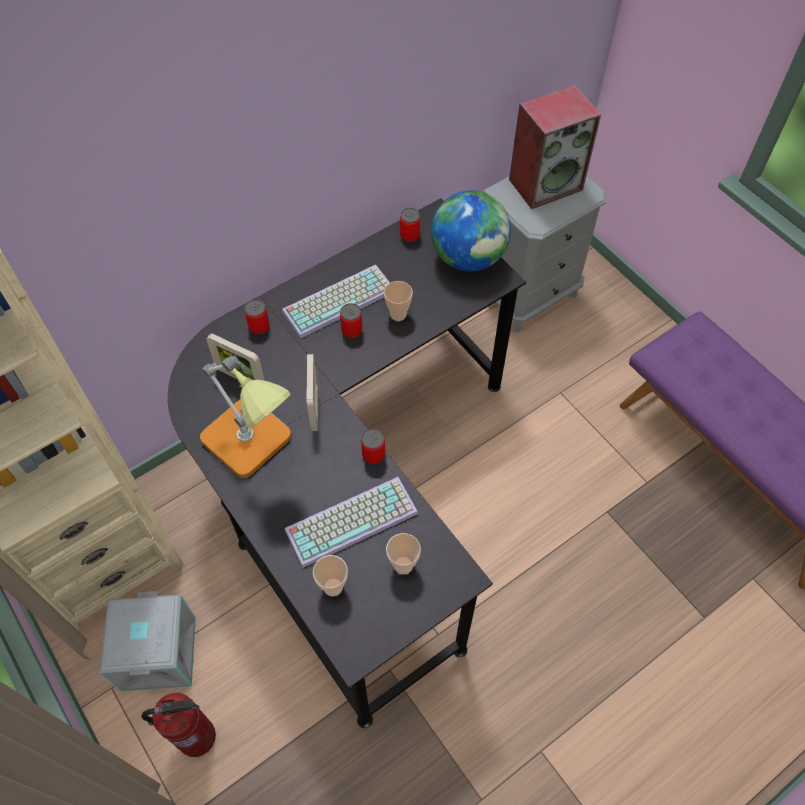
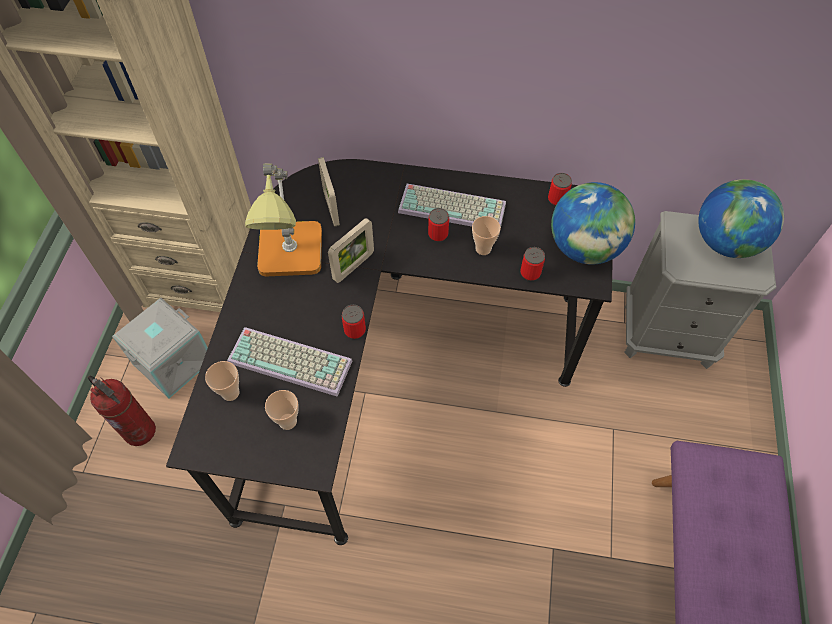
camera: 45 degrees right, 0 degrees up
(259, 326) = (380, 184): can -> can (530, 273)
(546, 183) = (725, 242): speaker -> globe

